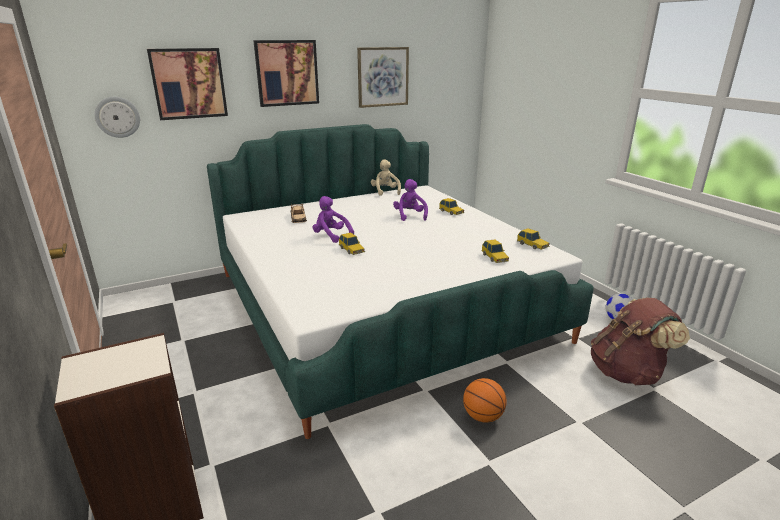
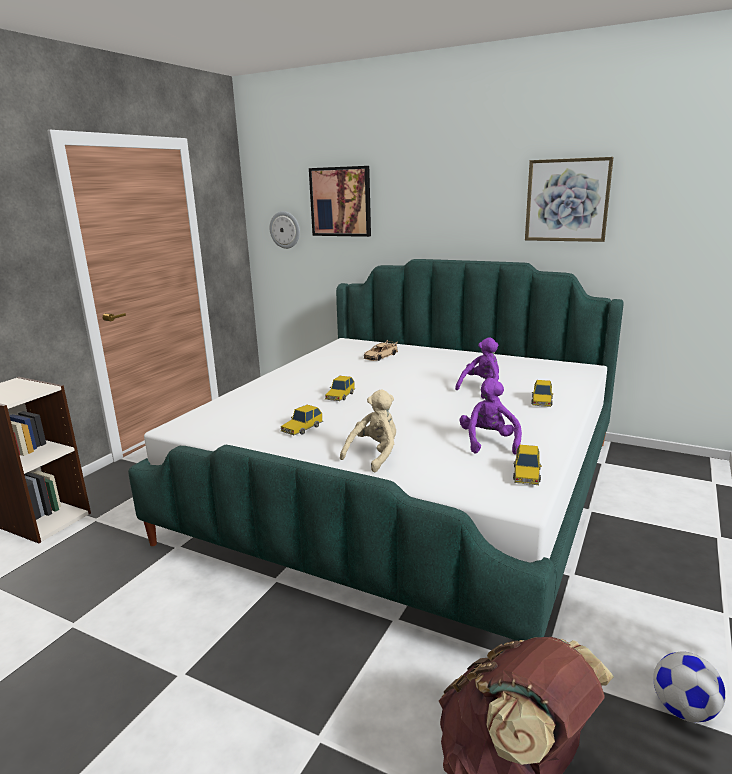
camera: 55 degrees right, 5 degrees down
(287, 73) = (436, 192): picture -> none
(331, 236) = (359, 379): purple plush toy -> purple plush toy (489, 442)
(385, 192) = (530, 358): beige plush toy -> beige plush toy (374, 455)
(483, 416) = (261, 640): basketball -> none
(494, 257) = (437, 463): toy car -> toy car (302, 428)

